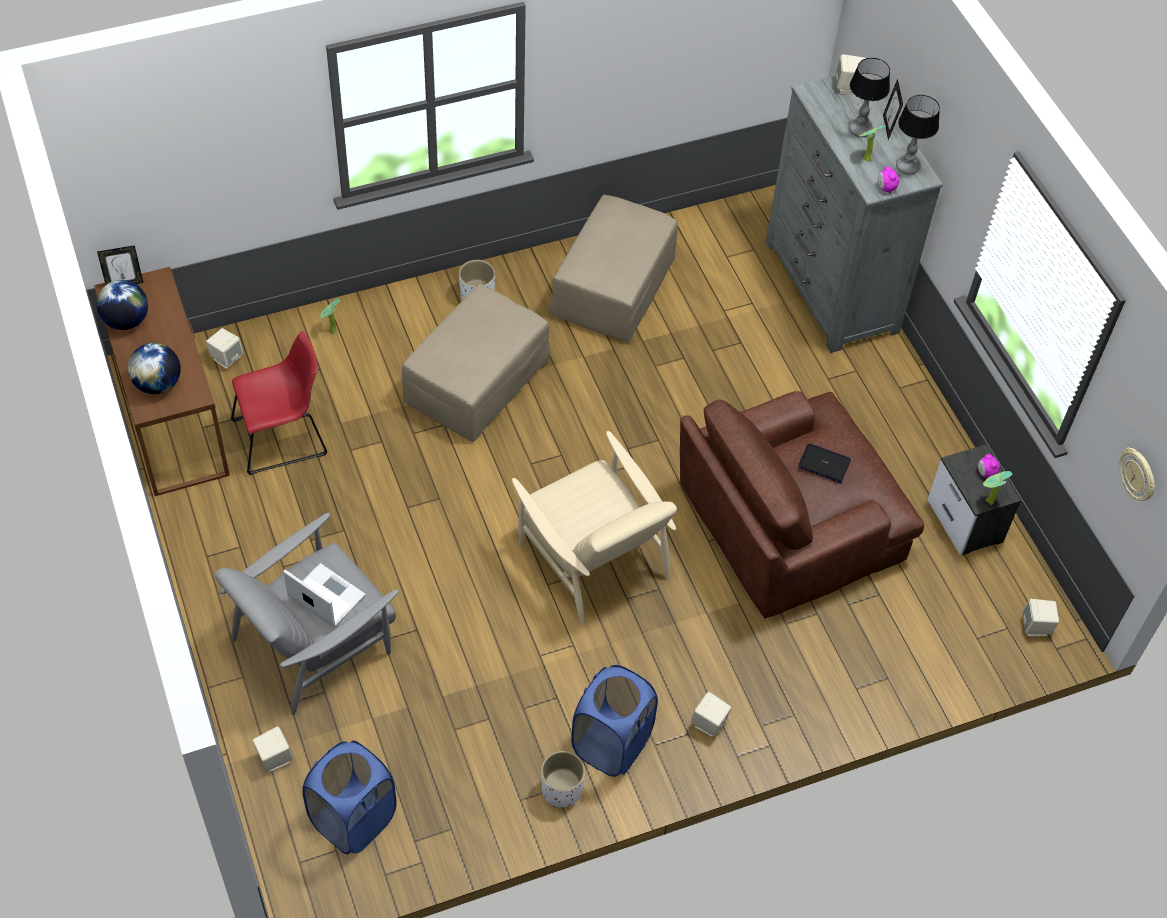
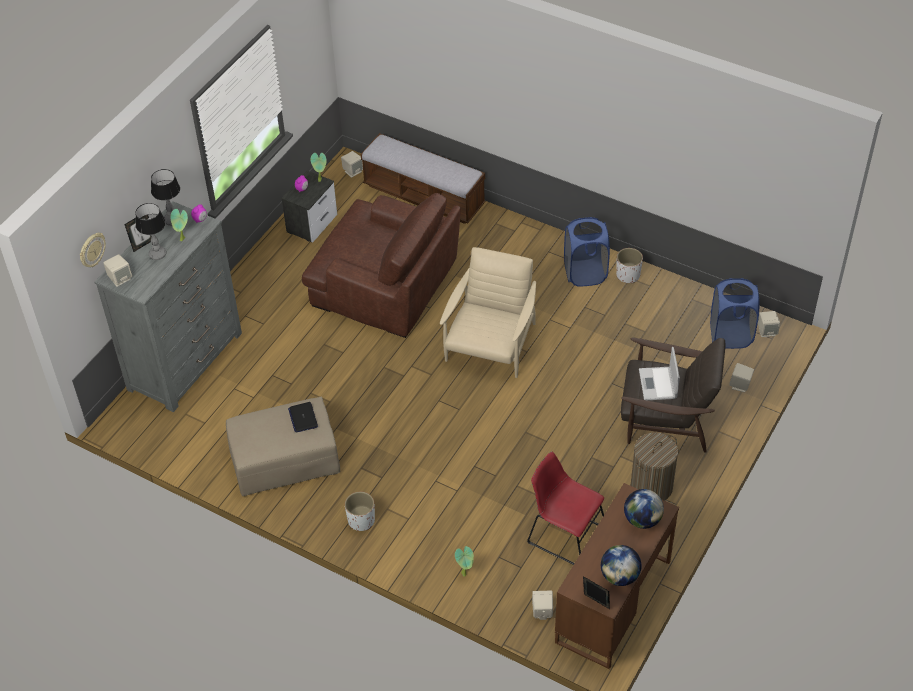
camera: 125 degrees left, 5 degrees down
(250, 552) = (651, 487): none -> laundry basket
(315, 642) = (666, 418): grey armchair -> brown armchair
(476, 381) = (426, 474): beige ottoman -> none
(709, 724) = (534, 247): beige speaker -> beige speaker (767, 331)
(824, 464) = (362, 244): laptop -> laptop (303, 417)
(918, 672) = (424, 196): none -> bench
(1138, 475) = (314, 58): wall clock -> wall clock (92, 250)

